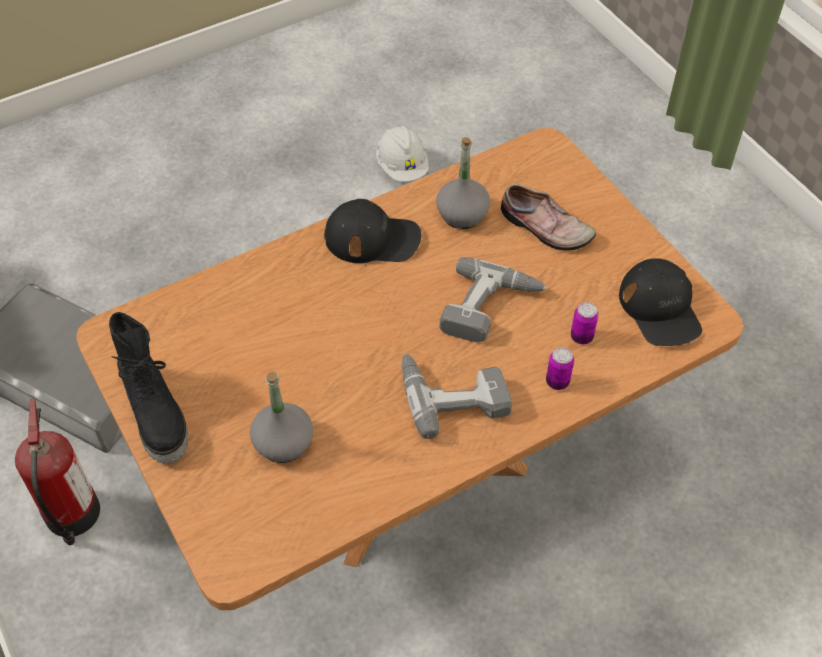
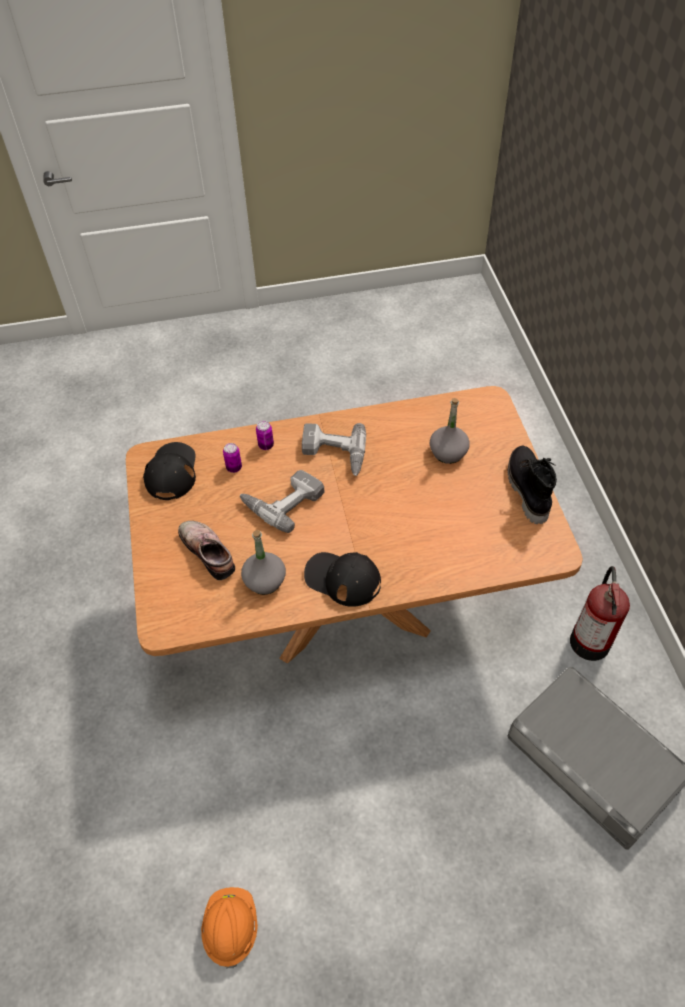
camera: 160 degrees left, 0 degrees up
(402, 167) = (231, 928): white hard hat -> orange hard hat

